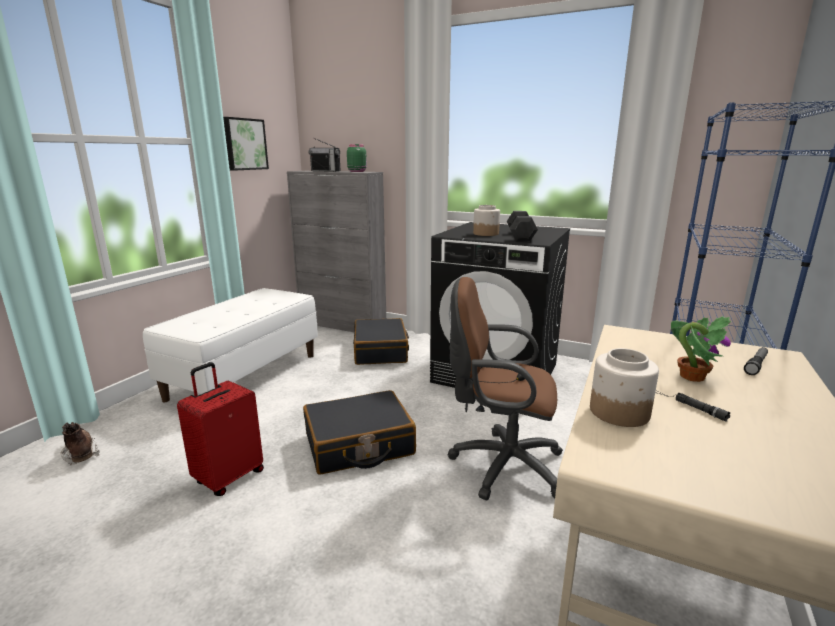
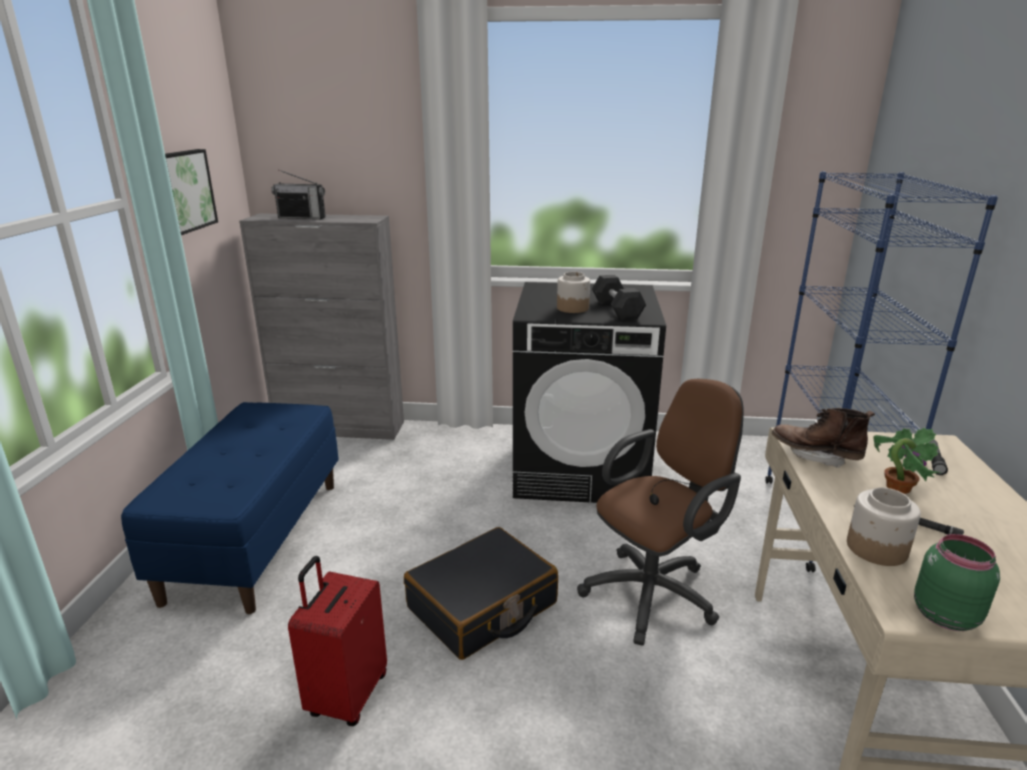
camera: 20 degrees left, 5 degrees up
(80, 453) = (91, 722): brown boot -> brown boot (815, 455)
(245, 376) = (256, 538): white bench -> blue bench
(357, 171) = (353, 218): green jar -> green jar (943, 614)
(380, 351) = (421, 462): black suitcase -> none
(501, 465) = (655, 592): brown office chair -> brown office chair turned 150 degrees clockwise

